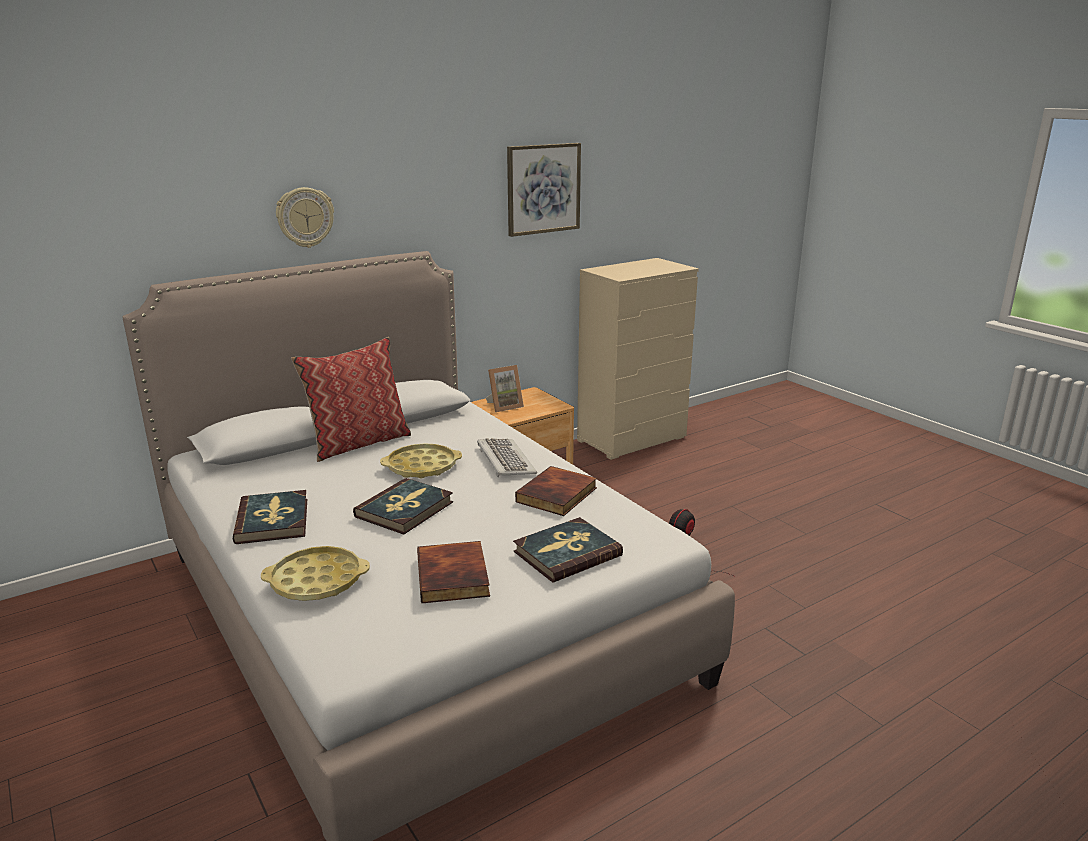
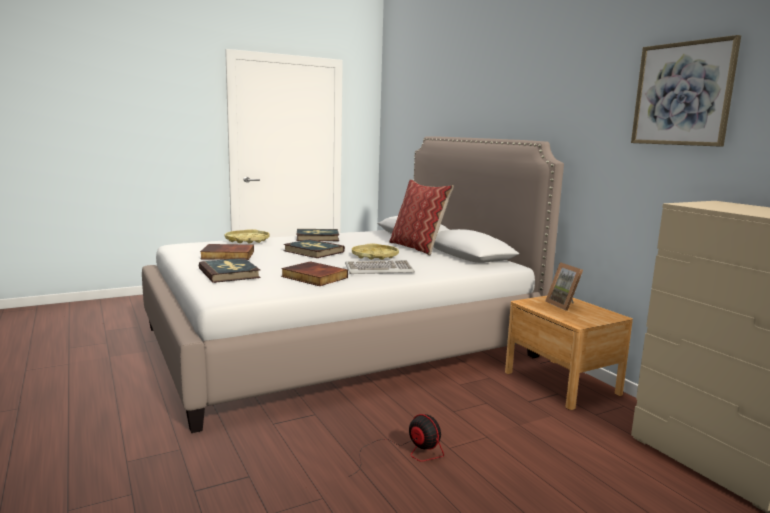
camera: 95 degrees right, 10 degrees down
(305, 217) = (496, 107): wall clock -> none

